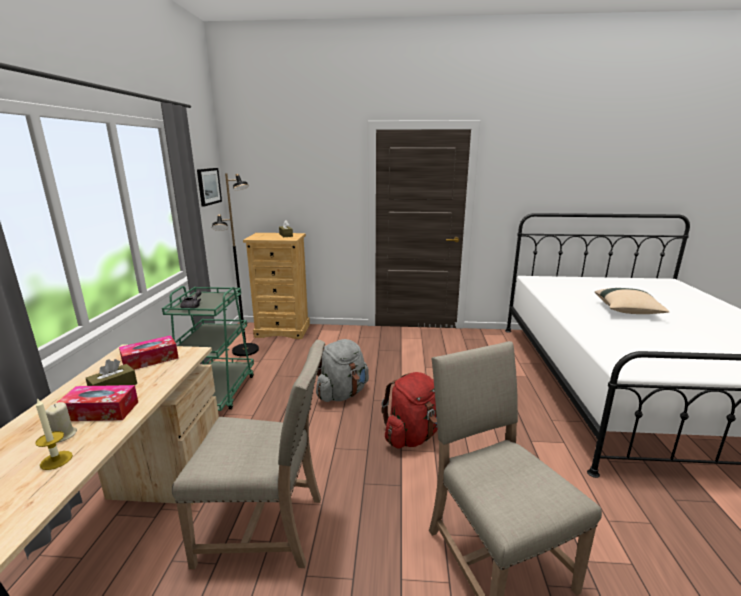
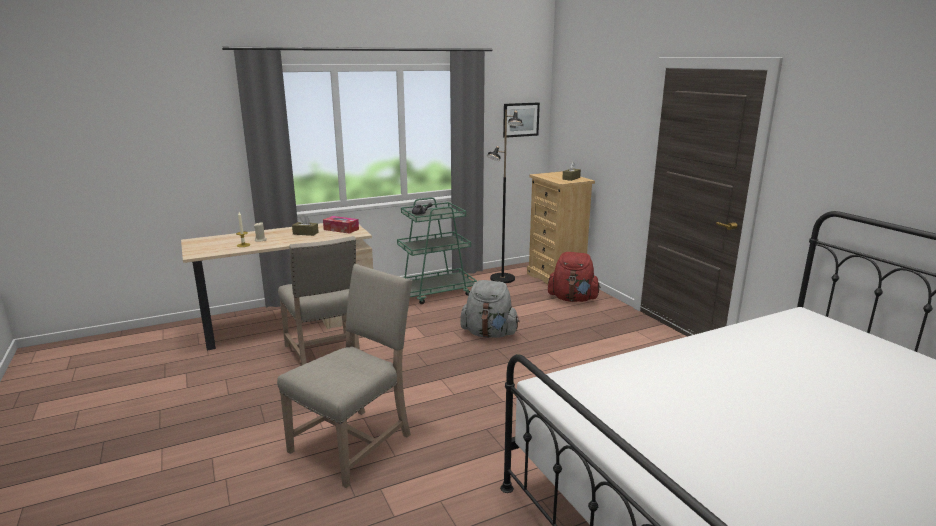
camera: 60 degrees right, 0 degrees up
(101, 411) = (283, 238): tissue box -> none
(412, 436) = (464, 379): red backpack -> red backpack (572, 299)
(627, 311) = (777, 388): beige pillow -> none

